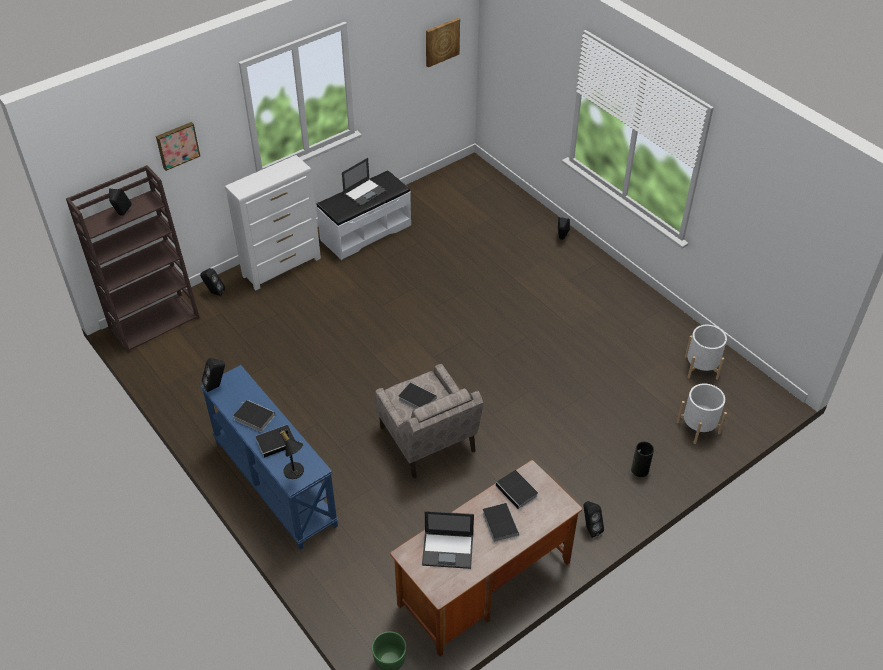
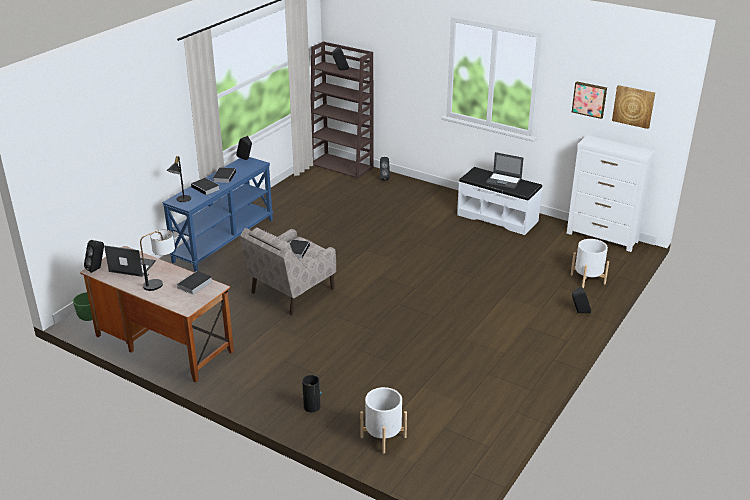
camera: 70 degrees right, 15 degrees down
(177, 145) = (397, 52): picture -> picture (589, 99)
(282, 267) = (430, 195): white dresser -> white dresser (602, 238)
(448, 550) = (131, 266): laptop -> laptop turned 120 degrees clockwise
(499, 523) = (162, 282): book -> table lamp
(590, 528) = (235, 388): black speaker -> black speaker (97, 269)
(701, 367) = (466, 428): white planter -> white planter (588, 279)

